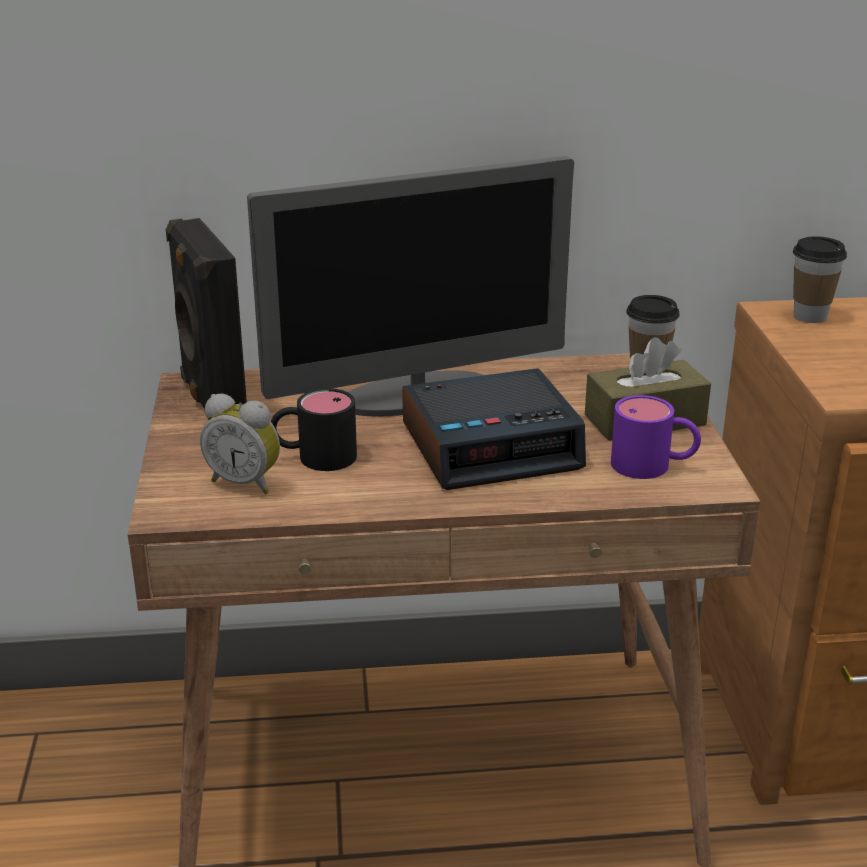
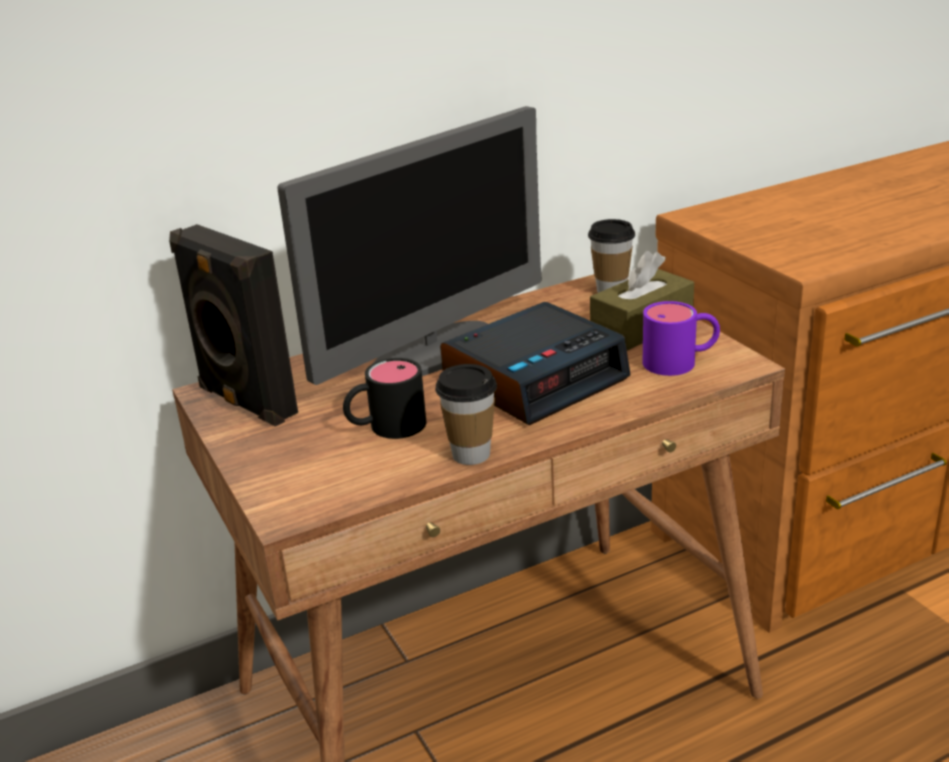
camera: 20 degrees left, 0 degrees up
(246, 482) = (341, 466): alarm clock -> none
(809, 316) = (721, 214): cup -> cup (471, 454)

